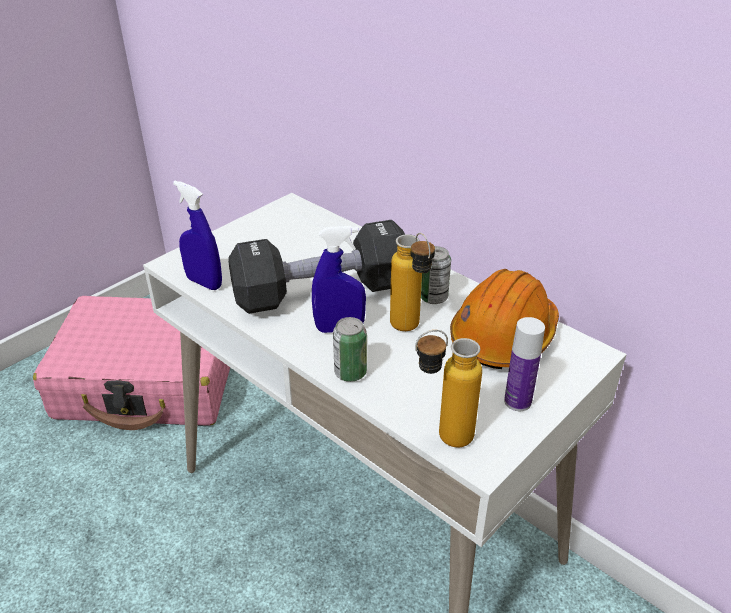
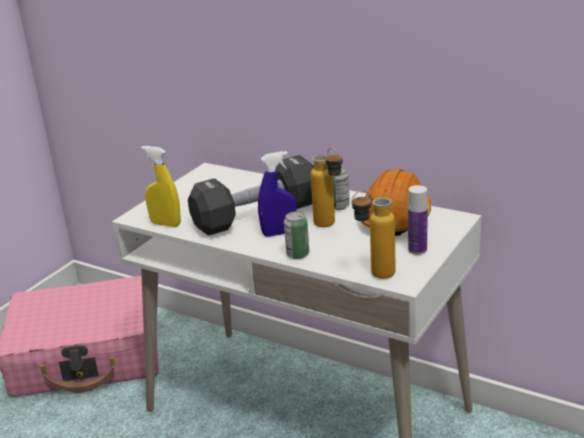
camera: 10 degrees left, 10 degrees down
(204, 283) = (165, 224): blue spray bottle -> yellow spray bottle

